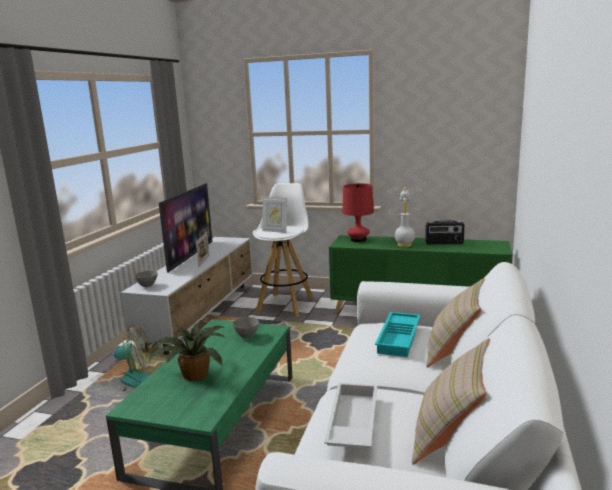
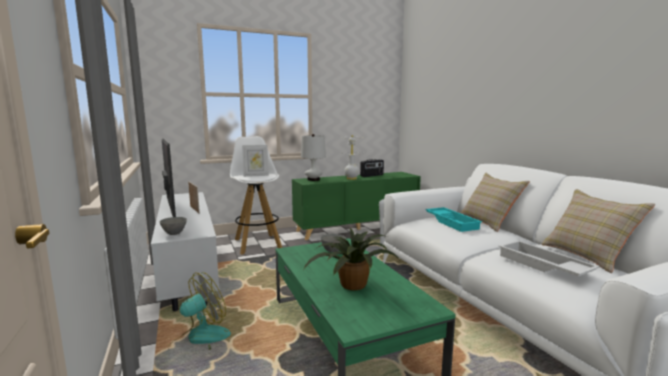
camera: 40 degrees left, 5 degrees down
(358, 240) = (313, 179): red table lamp -> white table lamp

